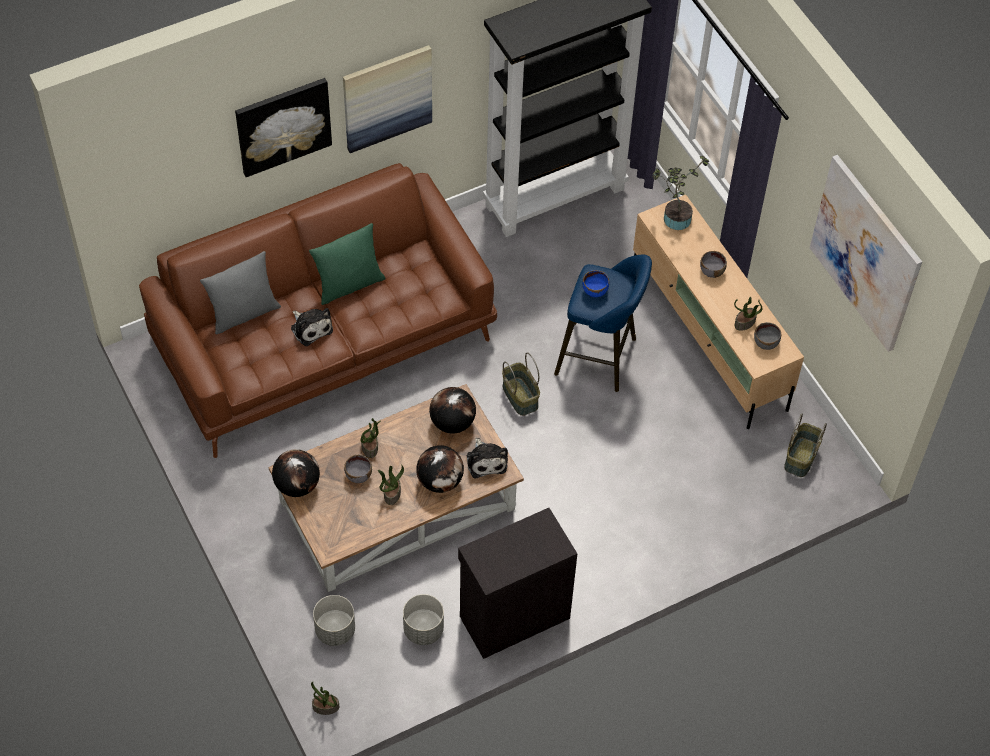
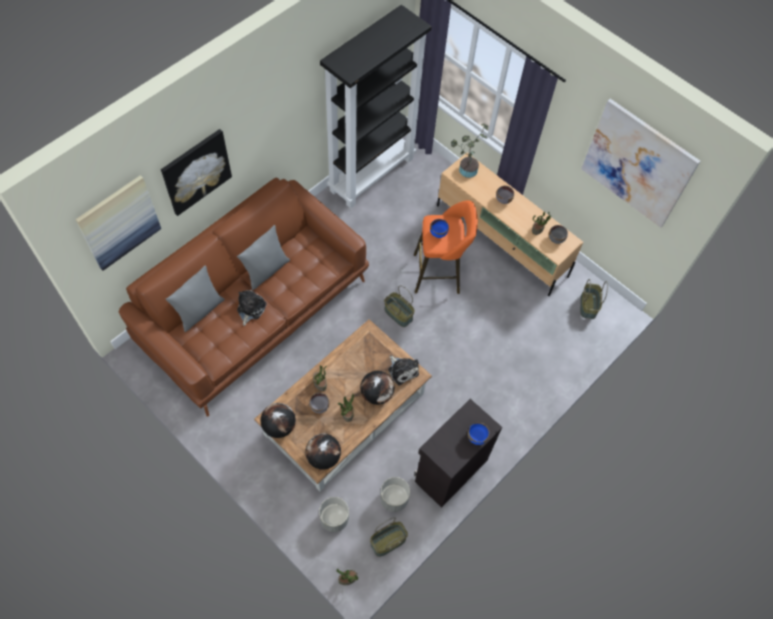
camera: 20 degrees left, 5 degrees up
(310, 328) = (250, 309): plush toy -> plush toy turned 105 degrees counterclockwise
(349, 285) = (266, 270): green pillow -> grey pillow
(387, 97) = (262, 133): picture -> picture (119, 222)
(395, 680) = (388, 542): none -> basket
(452, 423) = (369, 349): globe -> globe (323, 457)
(538, 555) = (477, 437): none -> blue bowl
(600, 357) = (440, 273): blue stool -> orange stool

